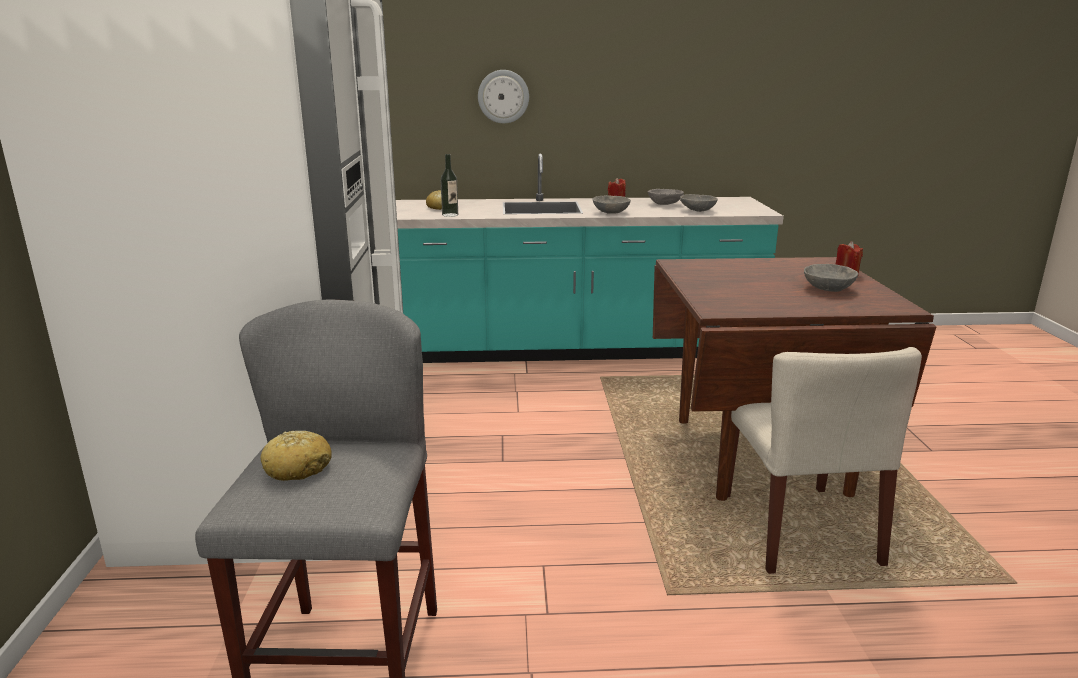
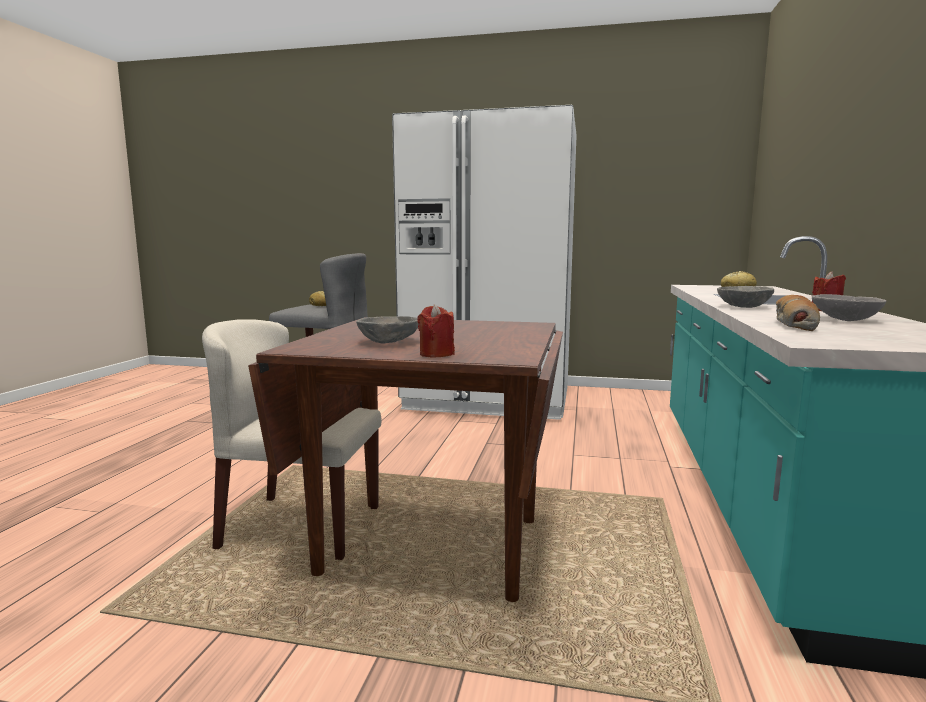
camera: 105 degrees right, 10 degrees down
(450, 215) = (698, 289): bottle -> none
(503, 96) = (840, 169): wall clock -> none
(697, 211) = (793, 324): grey bowl -> bread

